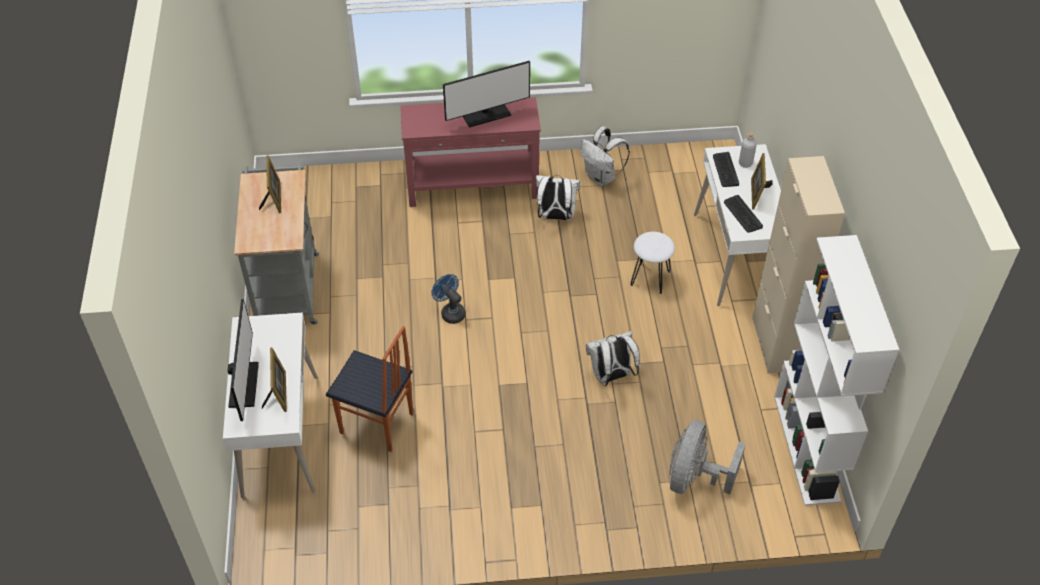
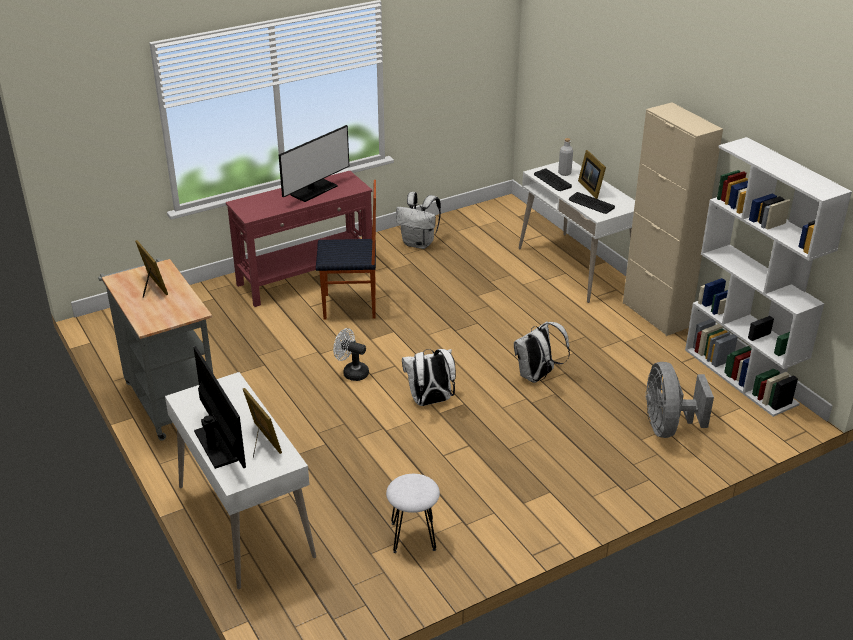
camera: 25 degrees left, 15 degrees down
(377, 425) = (342, 480): chair -> chair (350, 307)
(450, 312) = (352, 372): blue fan -> white fan
(555, 216) = (398, 279): white backpack -> white backpack (430, 401)
(650, 278) = (515, 299): white stool -> white stool (412, 536)

